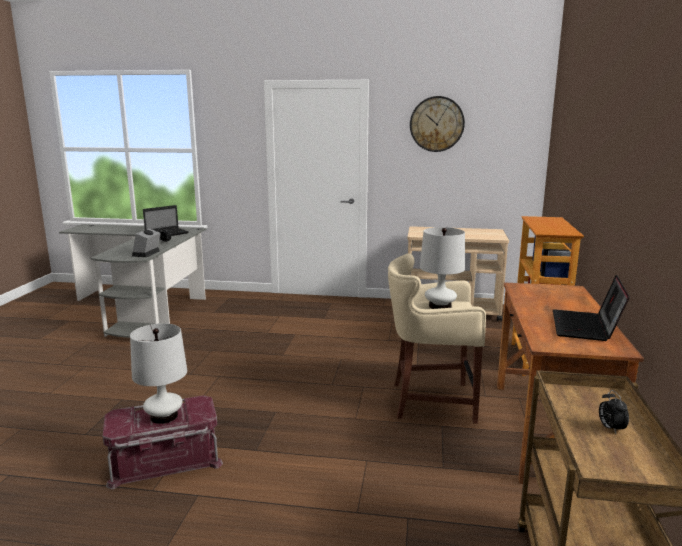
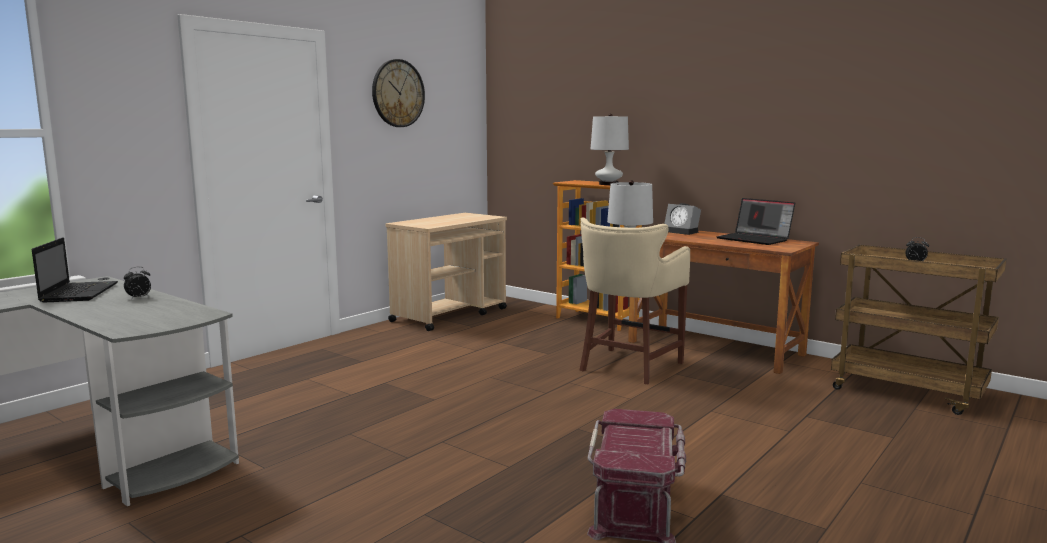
camera: 60 degrees left, 5 degrees down
(146, 254) = (192, 310): alarm clock -> alarm clock (682, 232)
(164, 416) = (639, 436): white table lamp -> white table lamp (608, 184)

